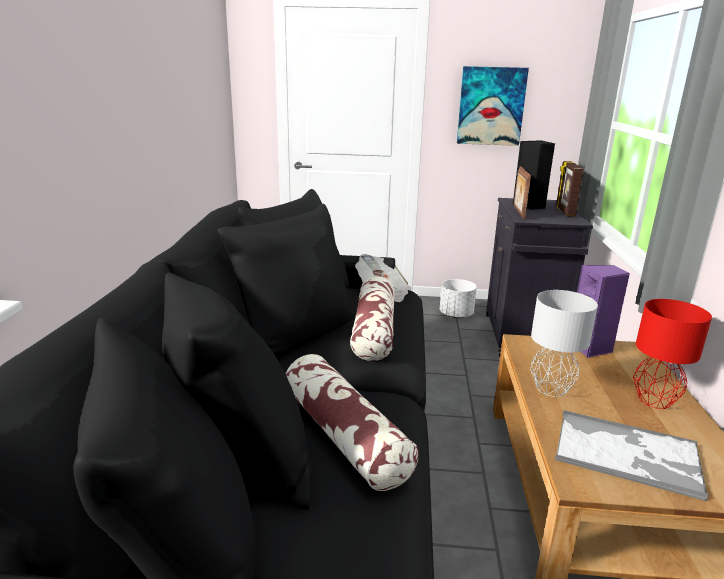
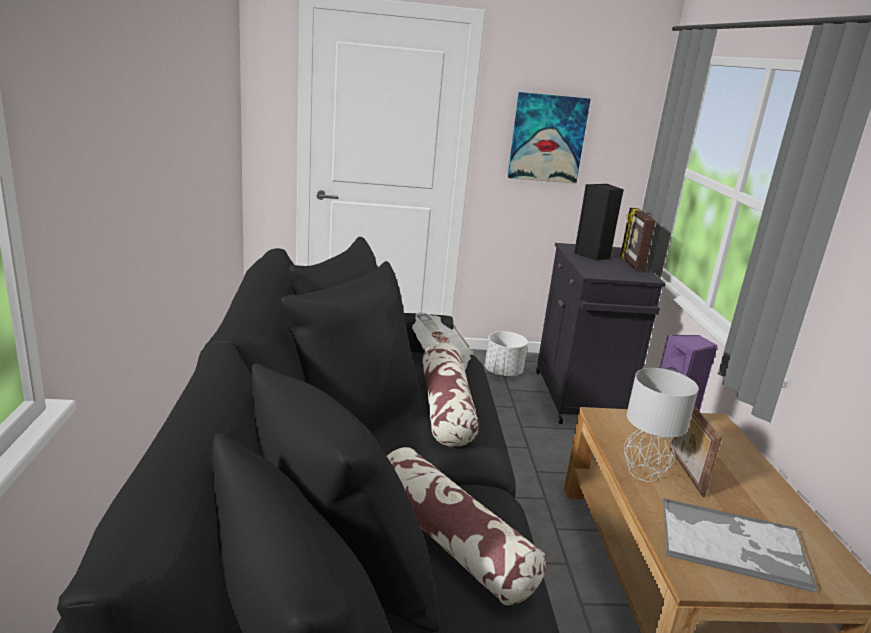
camera: 10 degrees left, 0 degrees up
(518, 213) = (584, 265): picture frame -> picture frame (684, 471)
(655, 400) = (747, 482): red table lamp -> none

